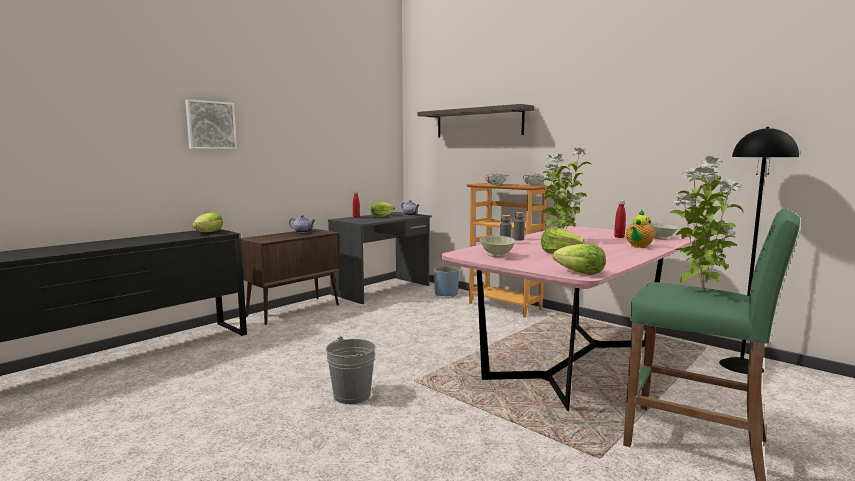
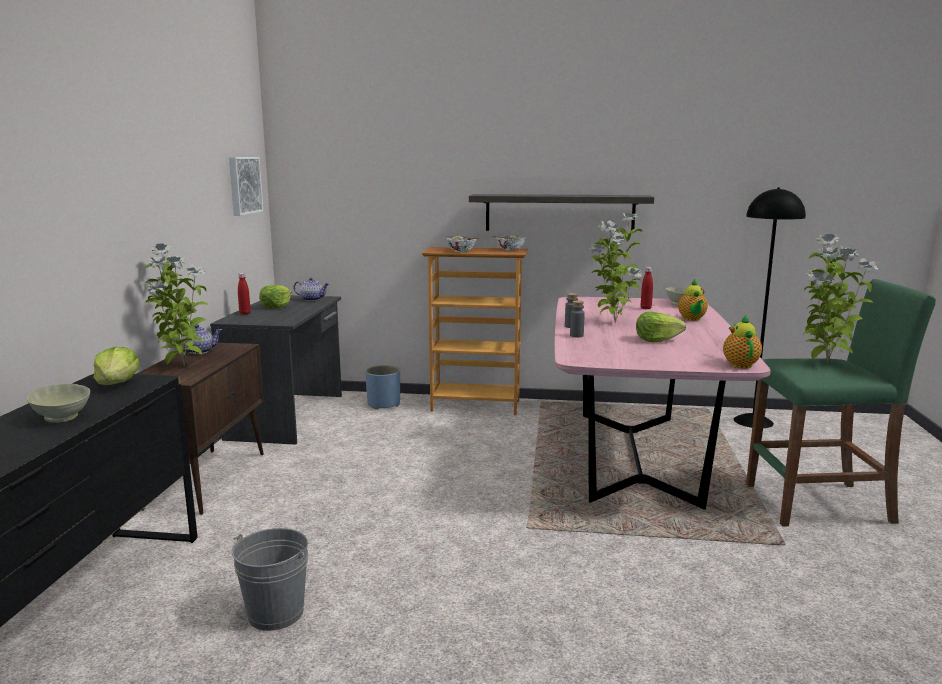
camera: 35 degrees left, 5 degrees up
(210, 125) = (64, 186): picture -> picture (243, 185)
(278, 236) = (182, 366): none -> potted plant
(352, 395) = (490, 570): grey bucket -> grey bucket (275, 613)
(478, 123) = (409, 164): shelf -> shelf (559, 213)
(496, 256) = (616, 355): beige bowl -> beige bowl (61, 419)
(580, 273) = (739, 364): lettuce -> teapot

